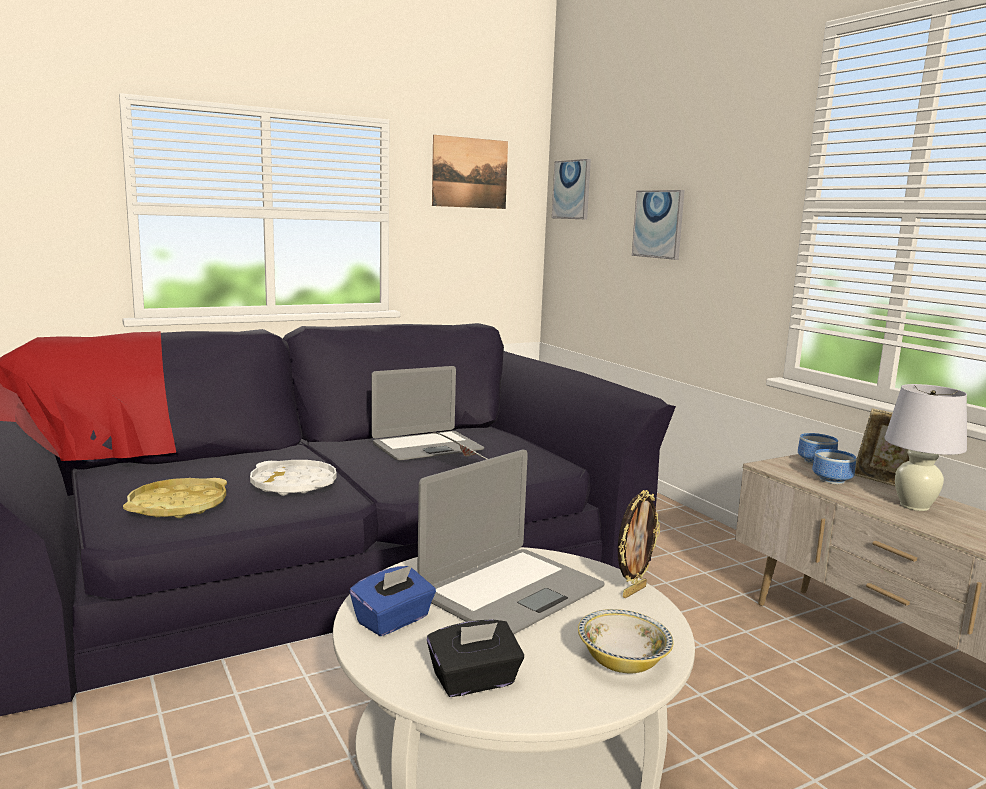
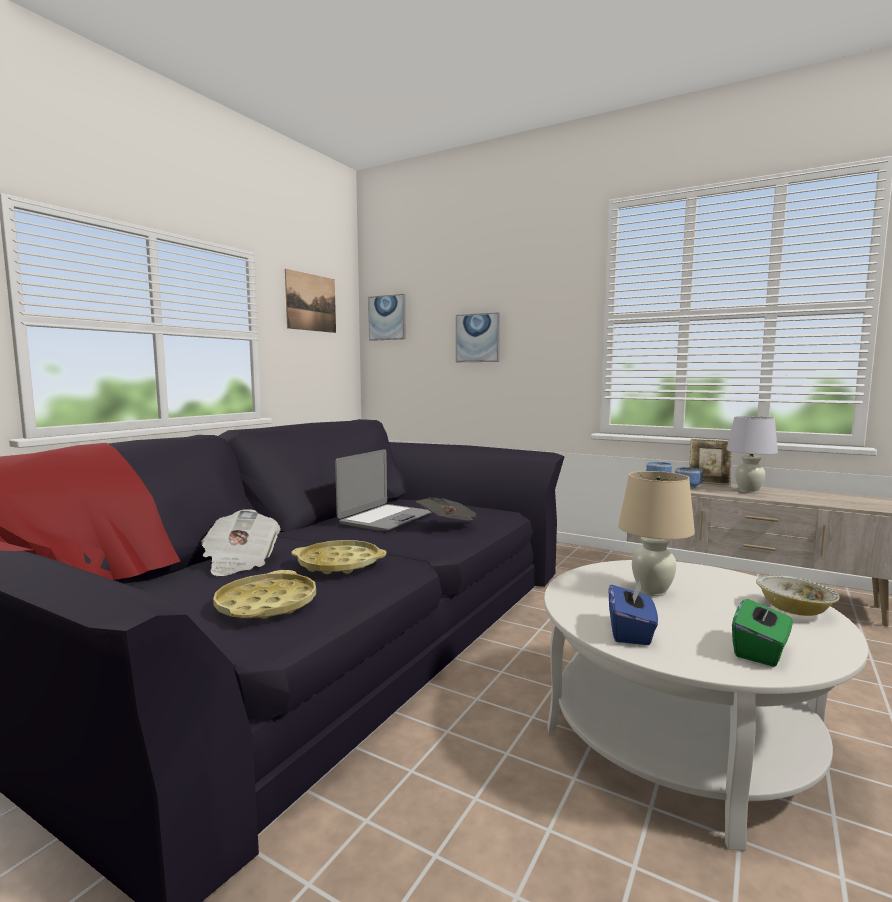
camera: 30 degrees left, 5 degrees down
(230, 464) = (240, 562): none -> newspaper
(294, 484) = (339, 564): white tray -> yellow tray
(474, 681) = (760, 651): black tissue box -> green tissue box
(510, 592) = (652, 591): laptop -> beige table lamp
(633, 591) = (707, 570): picture frame -> none

